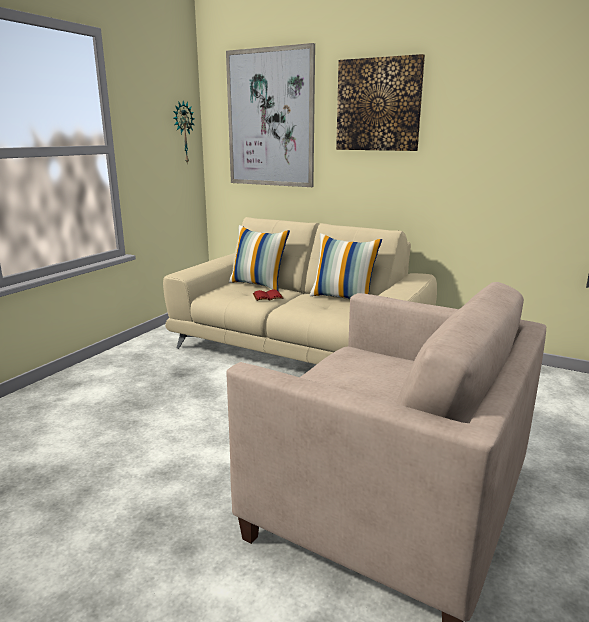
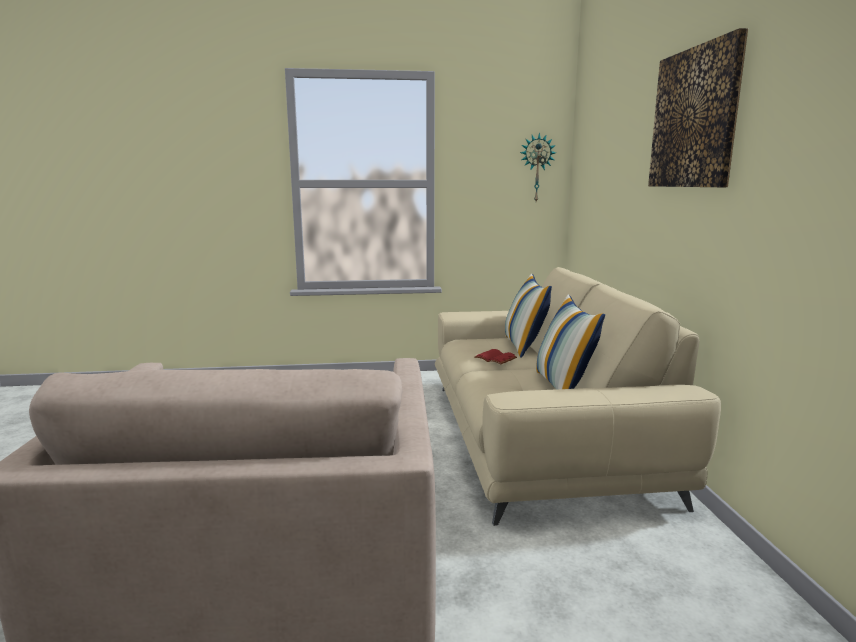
camera: 55 degrees right, 5 degrees down
(270, 118) = (610, 148): picture -> none

